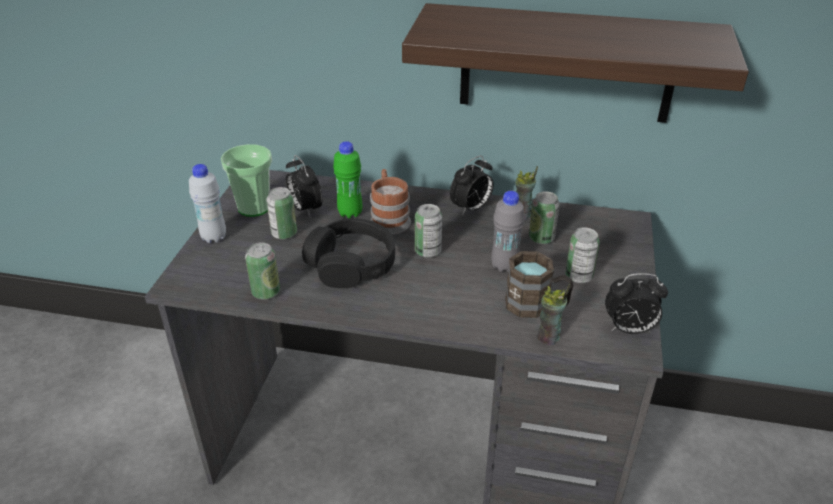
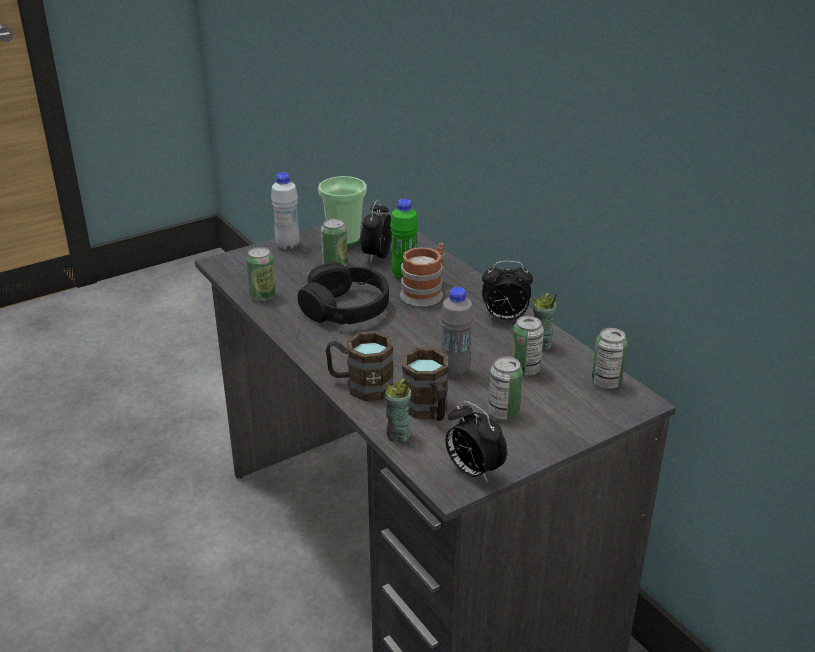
camera: 45 degrees right, 5 degrees down
(428, 251) = (414, 329): can -> can (606, 382)
(463, 318) = (360, 386): none -> brown mug
(567, 64) = (619, 192): shelf -> none

